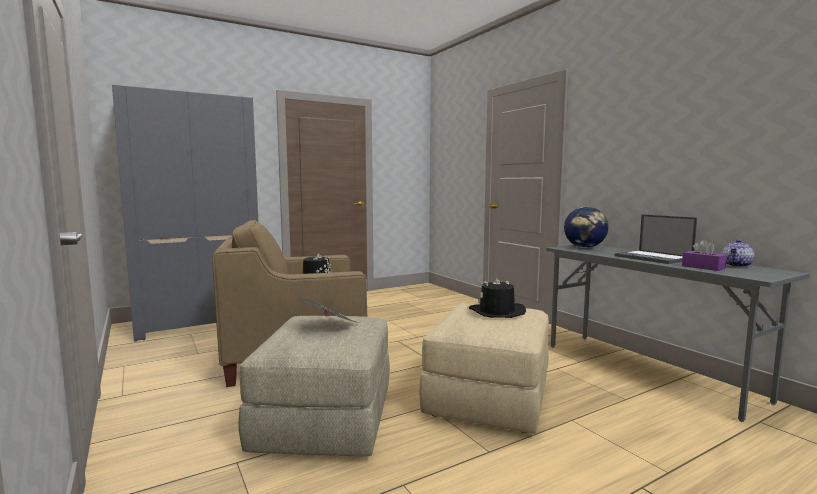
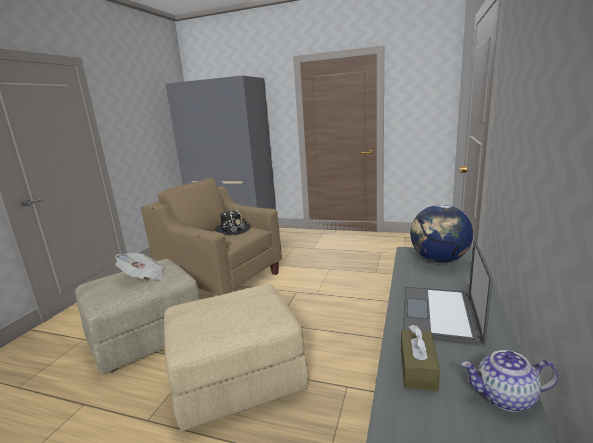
camera: 50 degrees right, 10 degrees up
(497, 312) = (246, 308): black hat -> none
(703, 267) = (418, 368): purple tissue box -> brown tissue box

